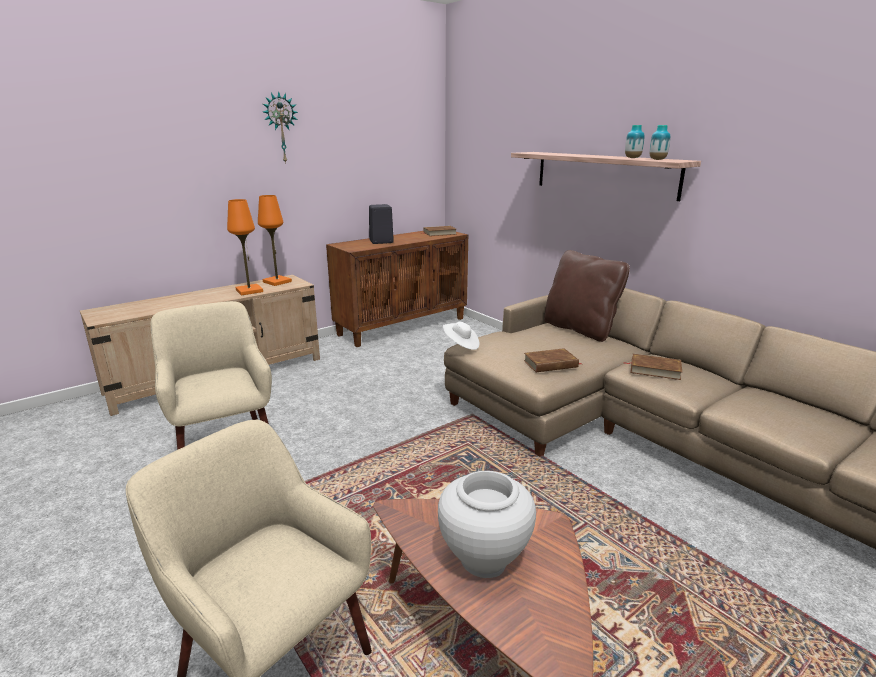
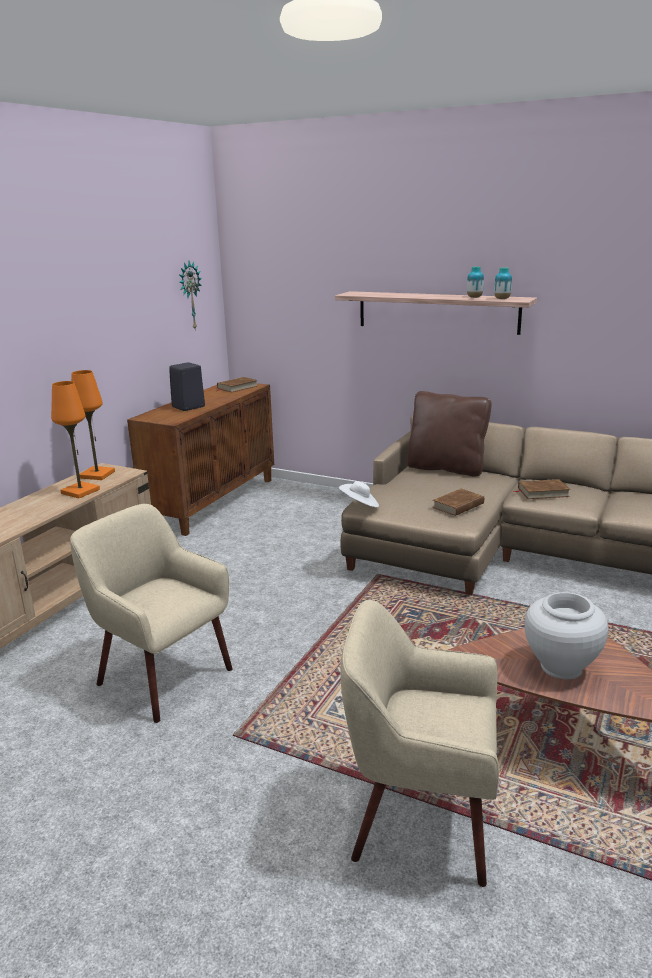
camera: 25 degrees left, 0 degrees up
(280, 128) = (74, 287): wall clock -> wall clock (189, 295)

